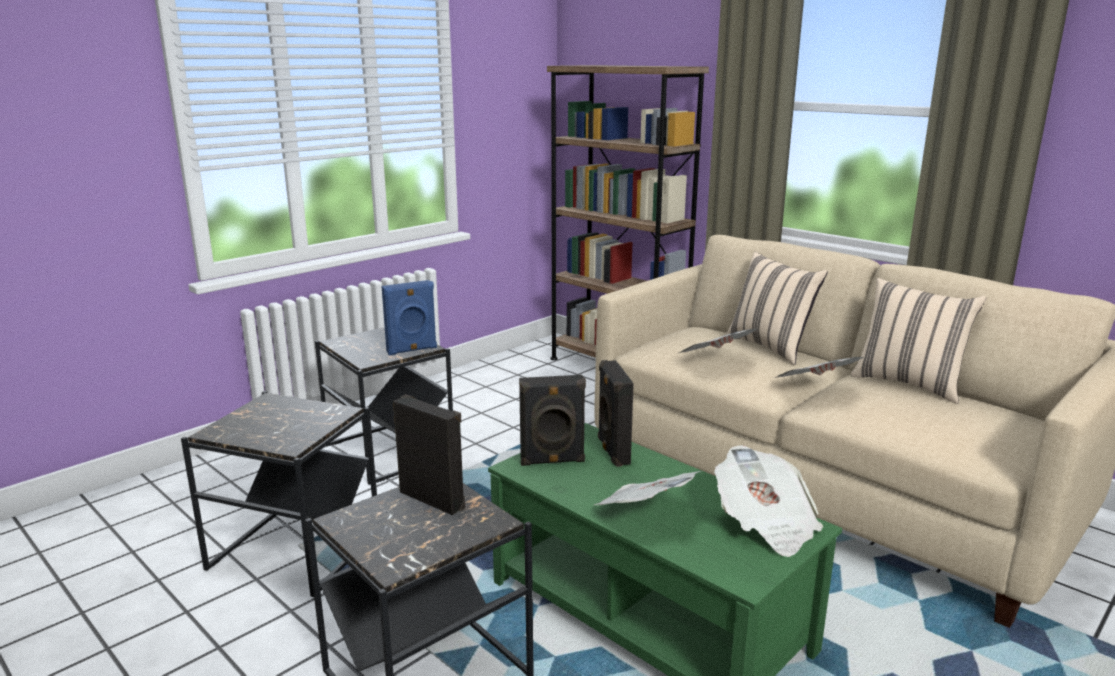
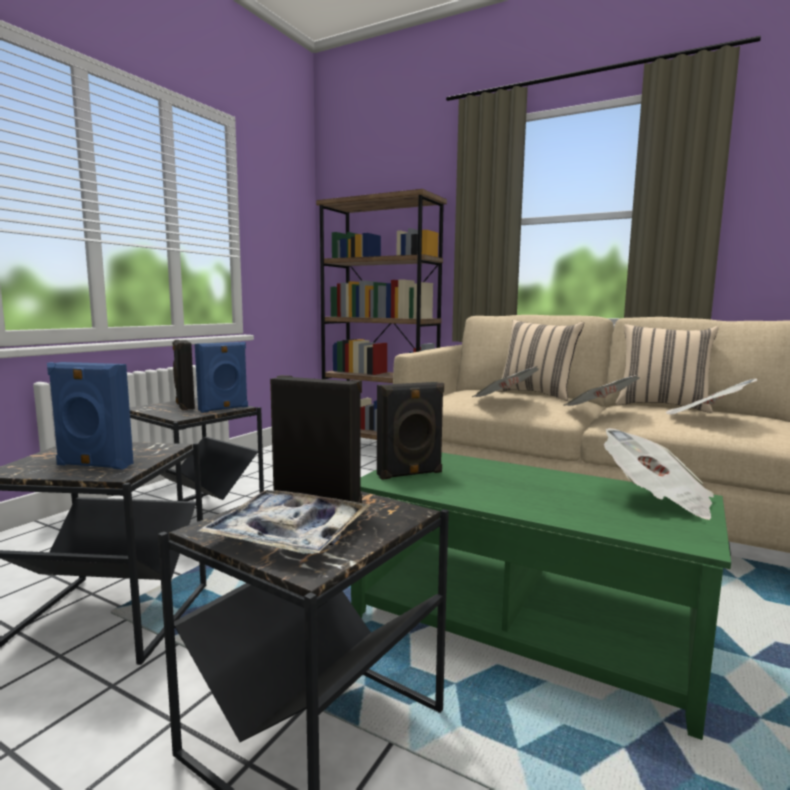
camera: 15 degrees left, 10 degrees down
(276, 432) = (93, 465): none -> blue speaker
(393, 534) = (289, 535): none -> tray
(612, 451) = (461, 464): black speaker -> black speaker (184, 406)
(645, 513) = (537, 502): newspaper -> newspaper (704, 418)

